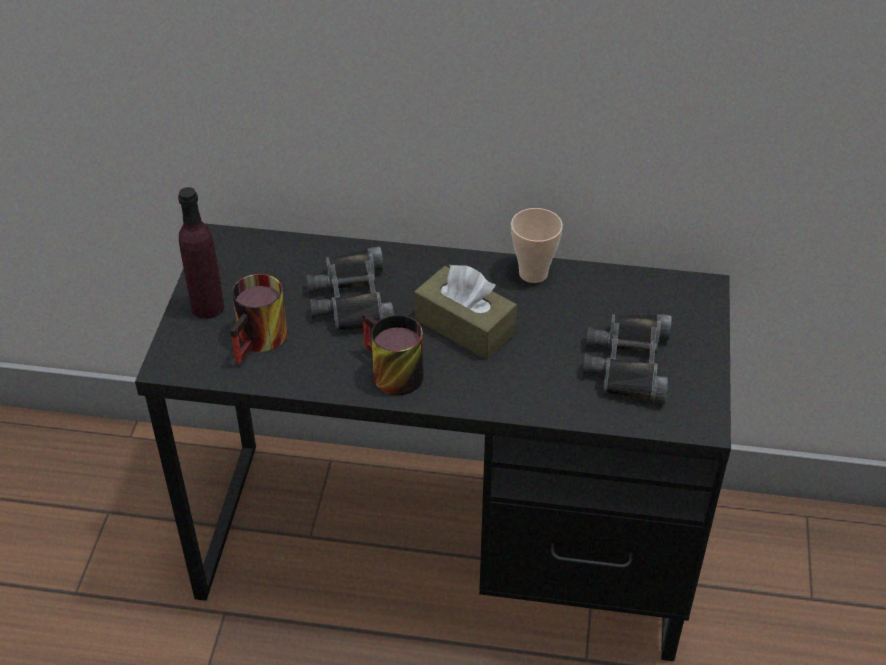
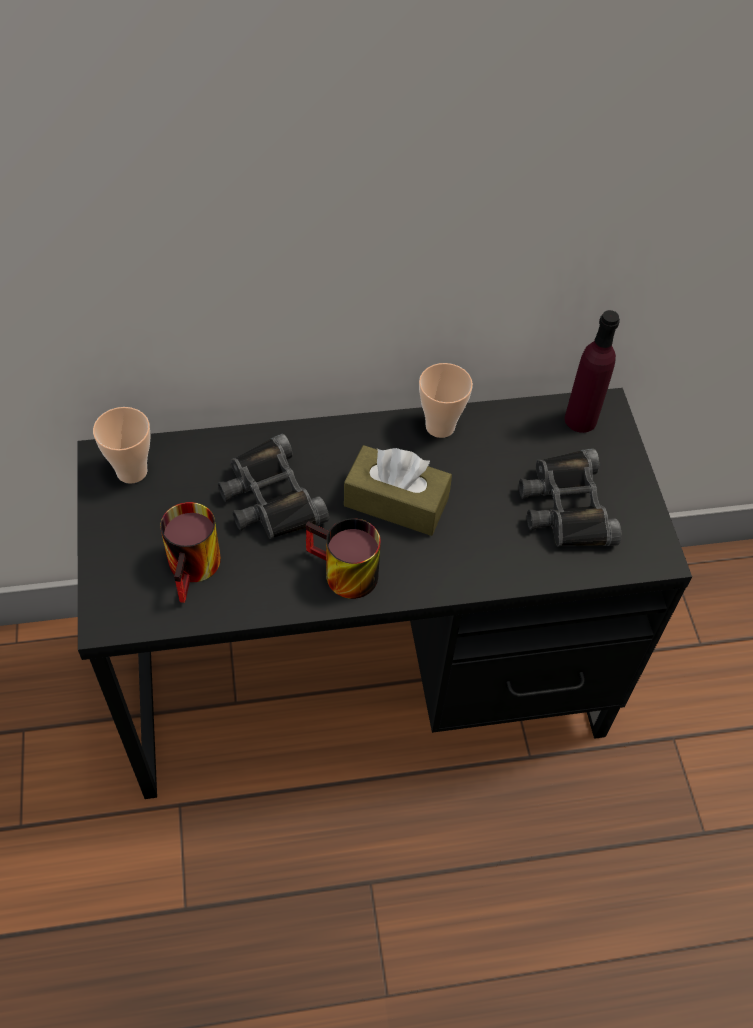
camera: 20 degrees left, 10 degrees up
(207, 307) = (123, 541): purple bottle -> purple bottle (580, 419)
(238, 255) = (132, 471): none -> cup

